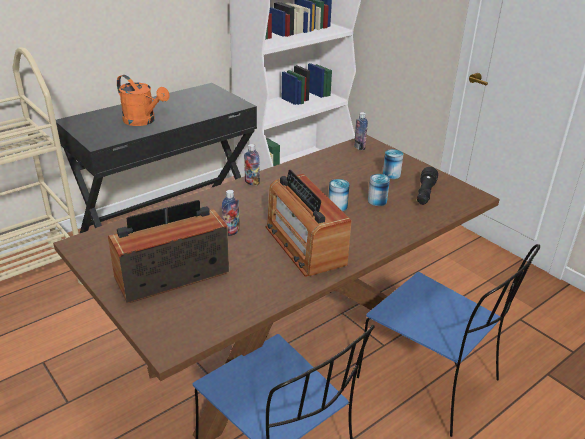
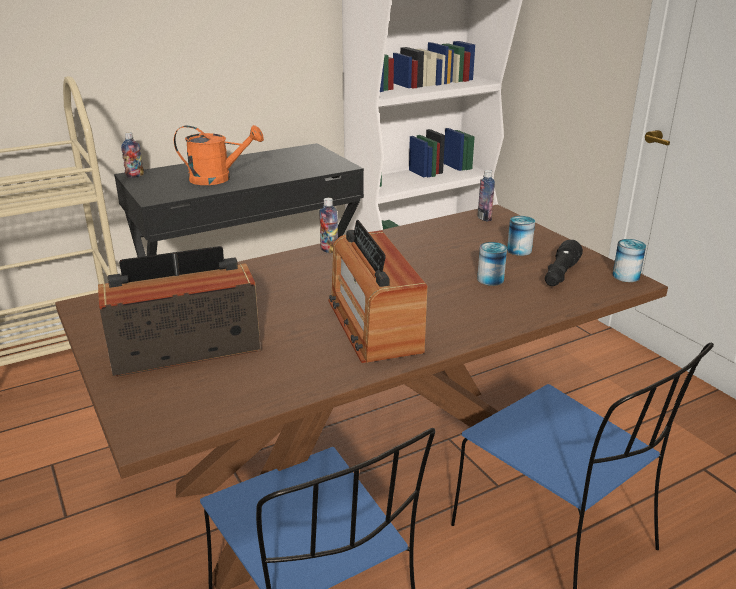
camera: 10 degrees right, 5 degrees down
(143, 121) = (218, 179): orange watering can -> orange watering can turned 45 degrees counterclockwise
(231, 232) = (281, 304): bottle -> bottle (135, 176)
(337, 206) = (433, 283): can -> can (626, 276)

